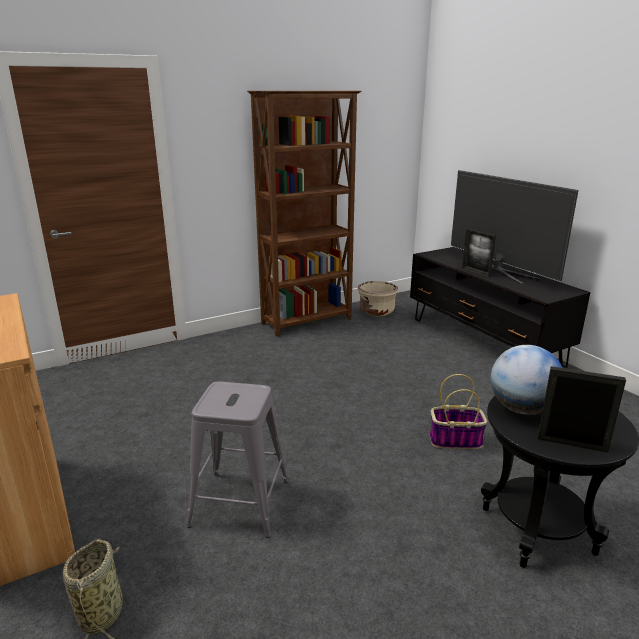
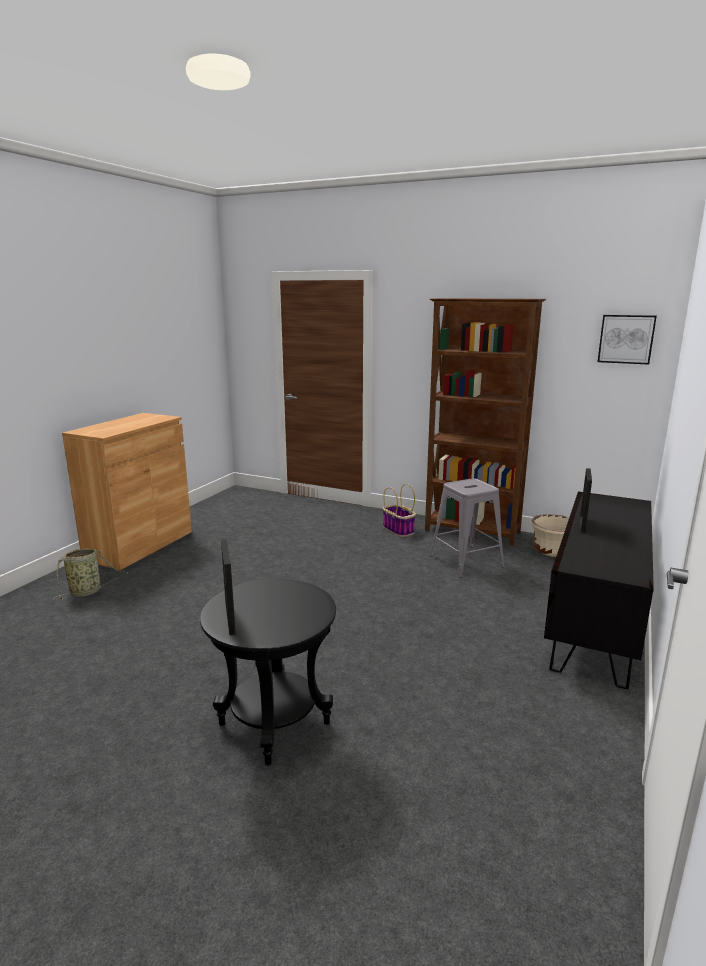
camera: 55 degrees right, 5 degrees down
(239, 502) = (200, 593): grey stool -> grey stool (466, 561)
(392, 124) = (626, 339): none -> picture
(456, 440) = (368, 652): basket -> basket (399, 530)
(498, 270) = (617, 532): television -> none
(522, 409) = (270, 592): globe -> none

